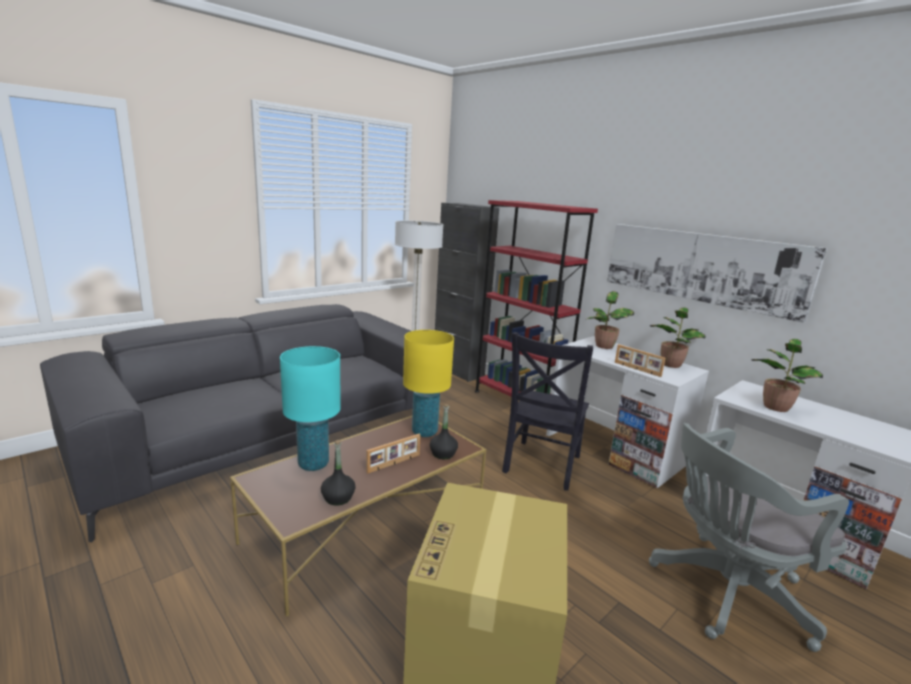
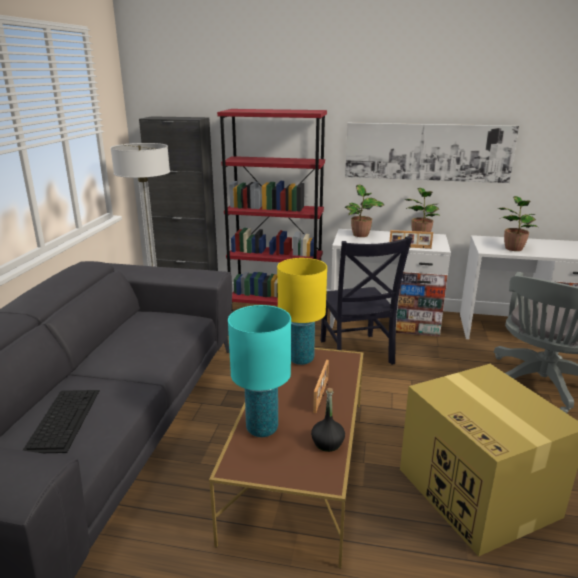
camera: 35 degrees left, 5 degrees up
(209, 398) = (63, 418): none -> keyboard
(443, 454) = (341, 370): black bottle -> none

